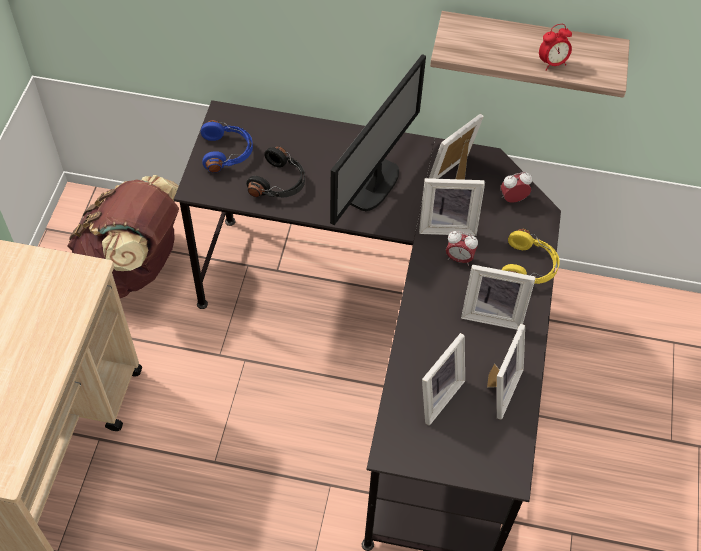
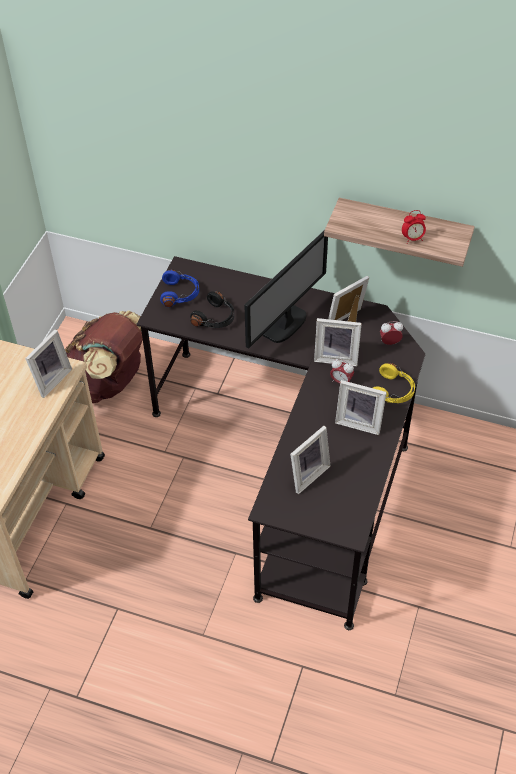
camera: 10 degrees right, 5 degrees down
(498, 388) = (354, 474): picture frame -> picture frame (50, 379)

